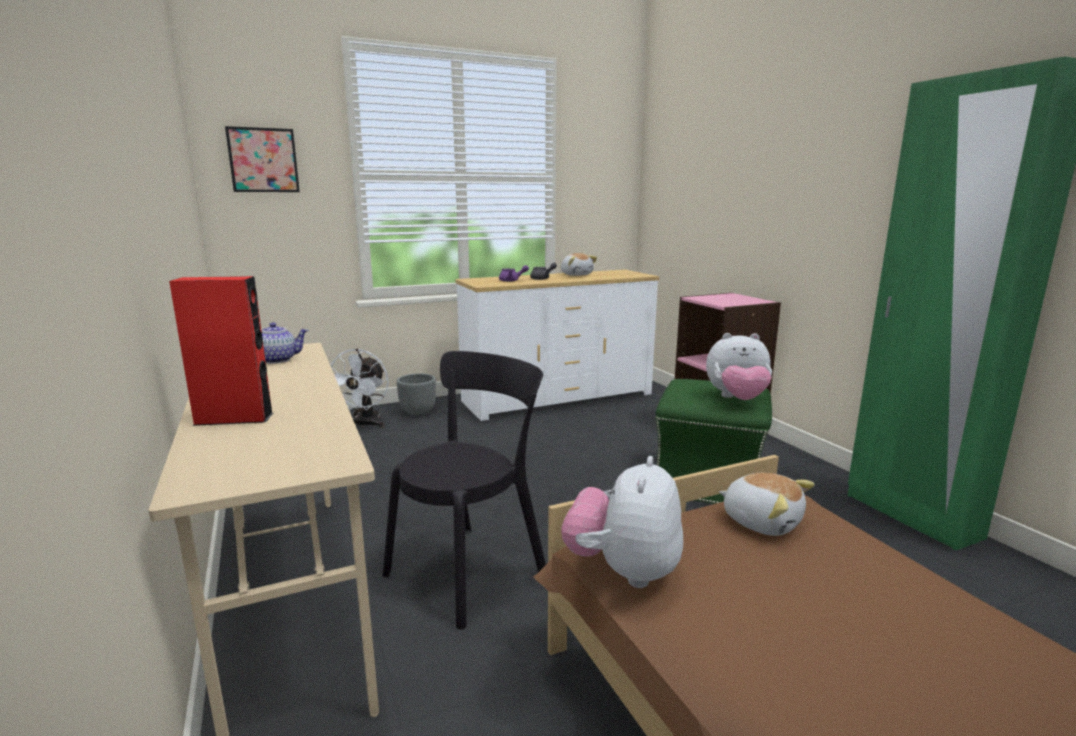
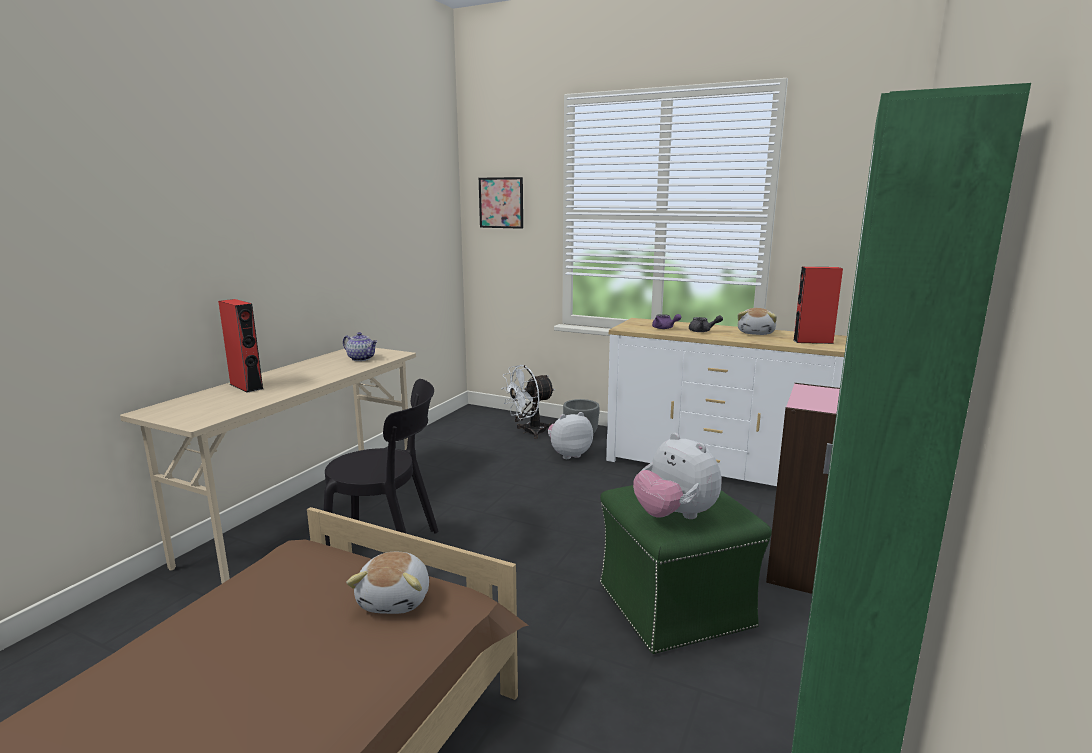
camera: 50 degrees right, 0 degrees up
(622, 274) = (813, 341): none -> red speaker
(623, 571) = (267, 565): plush toy -> plush toy (569, 454)

